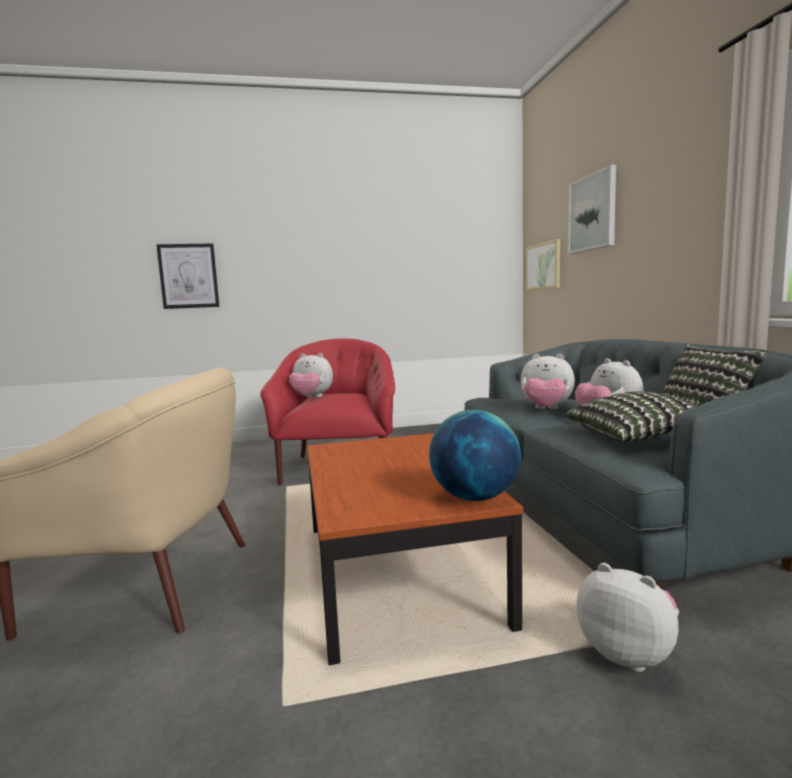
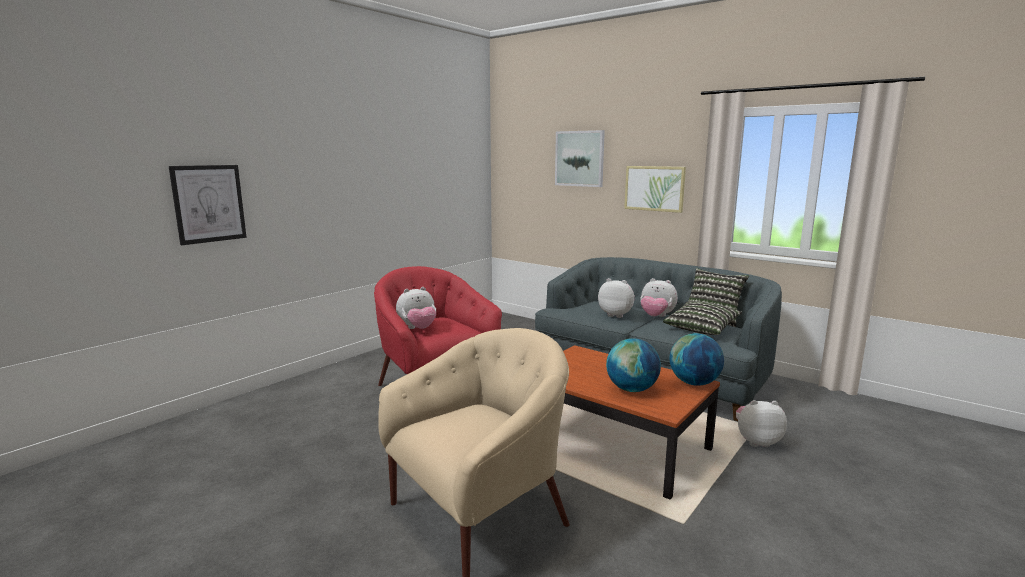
camera: 40 degrees left, 5 degrees up
(372, 483) = (631, 389): none -> globe
(543, 266) = (521, 188): picture -> picture (654, 188)
(546, 409) = (616, 315): plush toy -> plush toy turned 135 degrees counterclockwise

